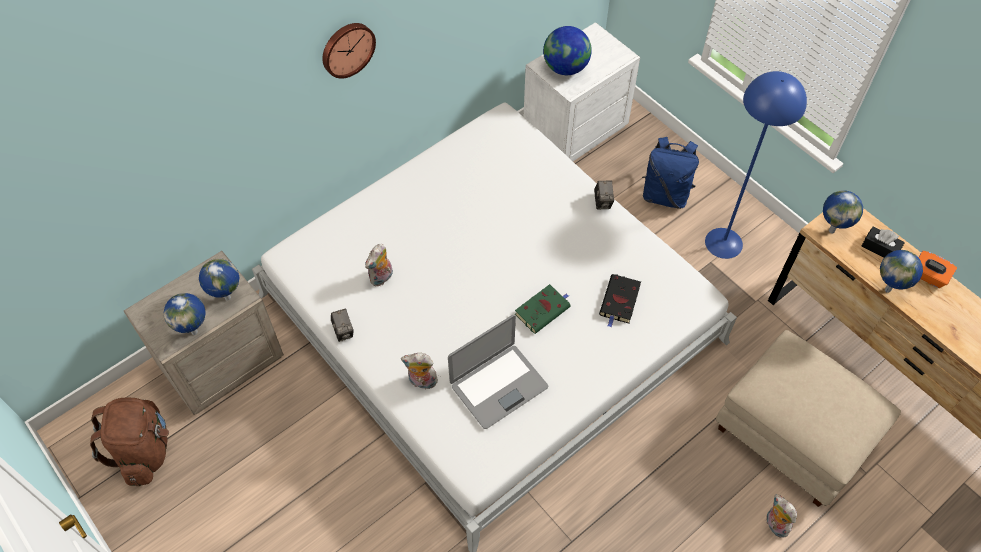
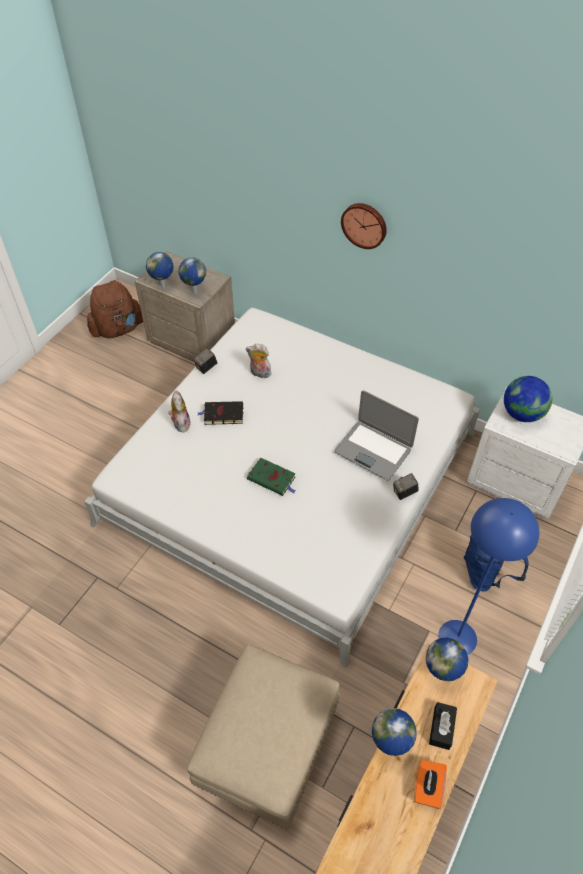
camera: 70 degrees right, 5 degrees down
(498, 385) = (193, 469): laptop -> laptop (373, 450)
(619, 302) = (304, 531): black book -> black book (222, 415)
(774, 525) = (172, 747): plush toy -> none

